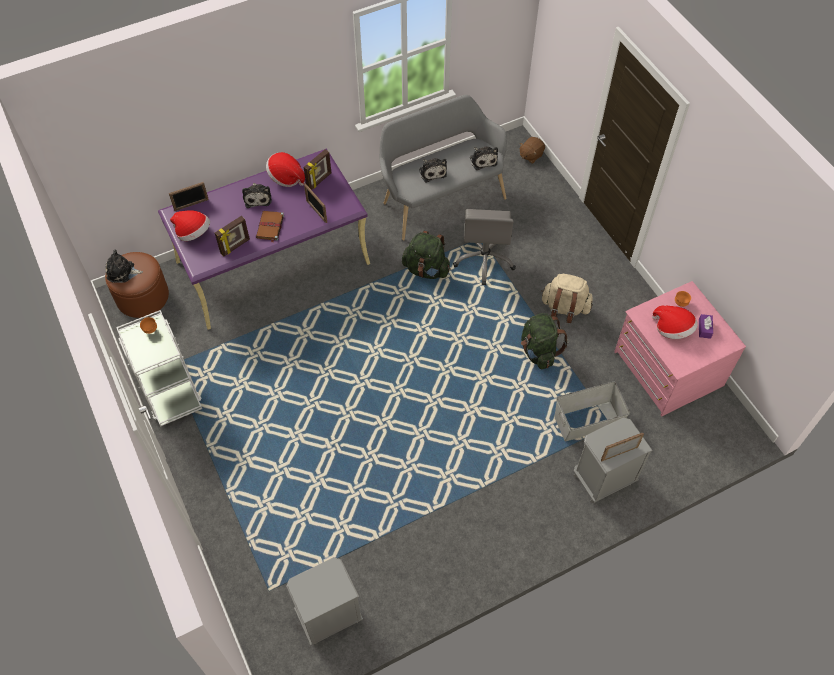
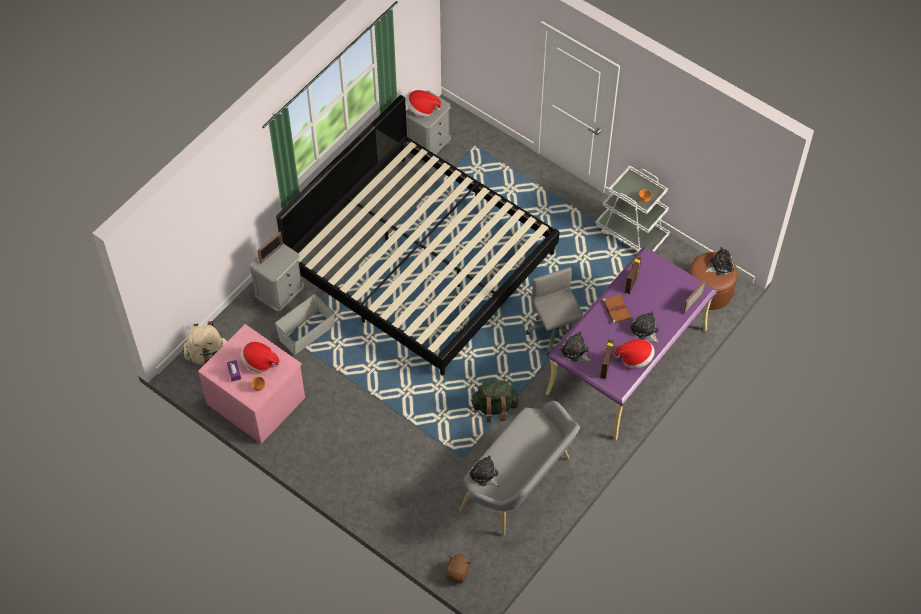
camera: 155 degrees right, 0 degrees up
(193, 233) = (672, 280): hat -> hat (422, 109)
(316, 211) = (589, 337): picture frame -> none
(420, 454) = (421, 261): none -> bed
(432, 171) = (524, 443): plush toy -> plush toy (575, 351)
(484, 260) = (449, 438): grey office chair -> grey office chair (555, 331)
(538, 351) = (366, 373): green backpack -> none
(564, 308) = (360, 420): beige backpack -> beige backpack (208, 354)

